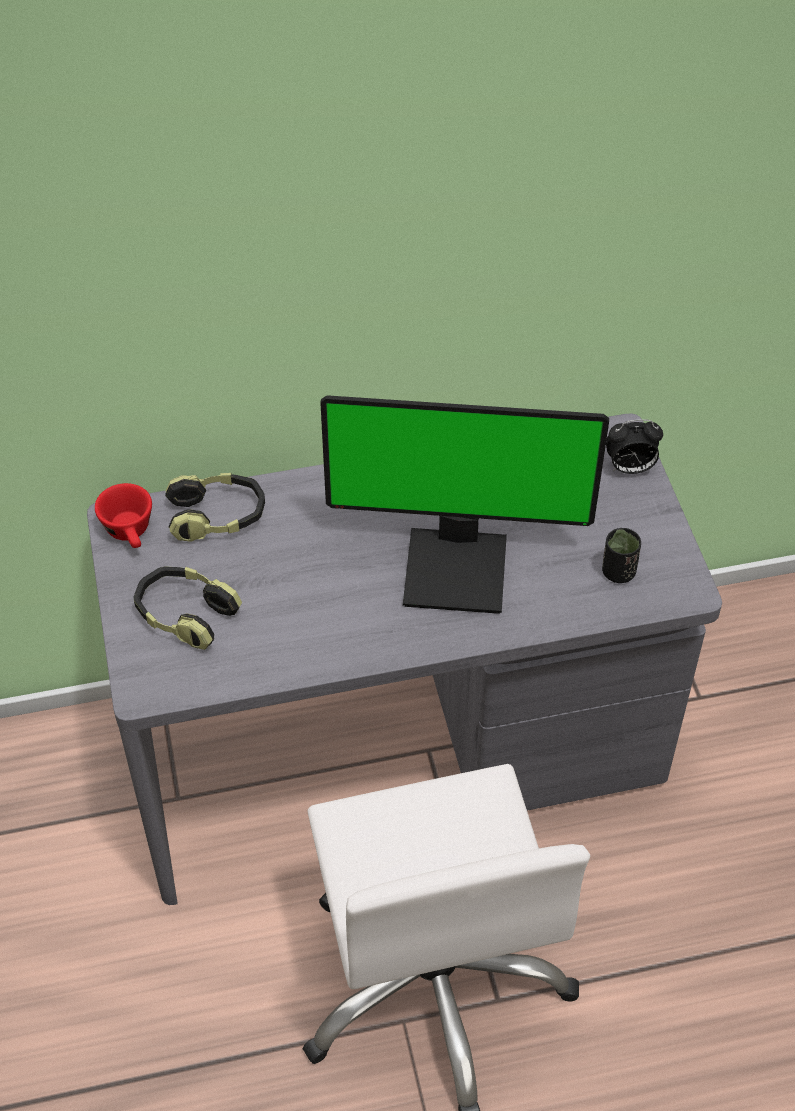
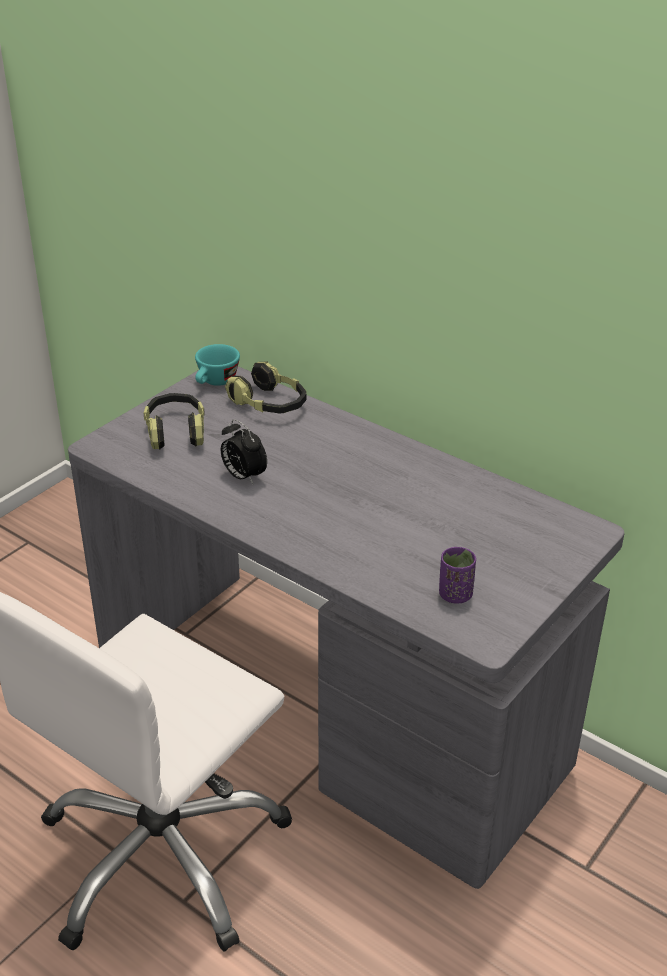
camera: 50 degrees right, 15 degrees down
(131, 533) = (215, 382): red cup -> turquoise cup
(457, 567) = (356, 517): monitor -> none
(618, 572) = (455, 595): black cup -> purple cup
(630, 468) = (565, 551): alarm clock -> alarm clock (243, 476)

